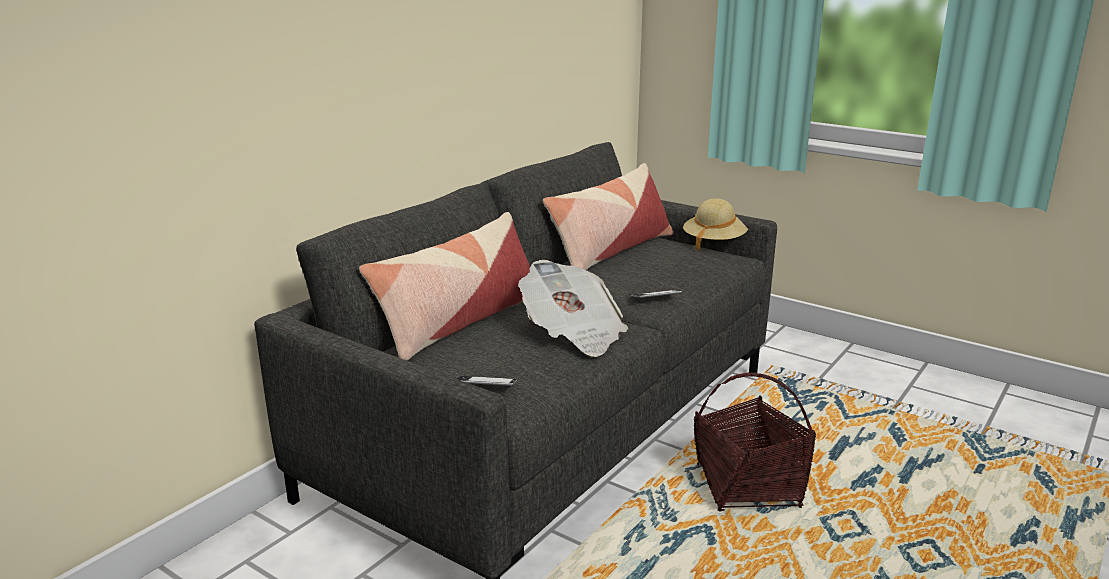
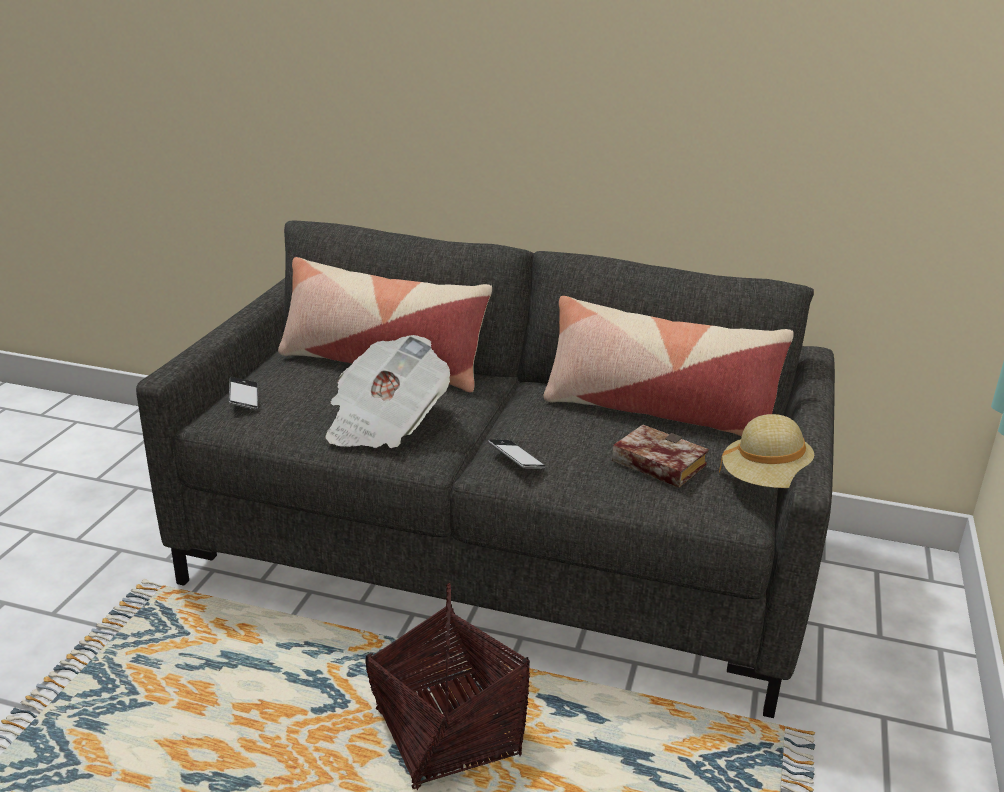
camera: 70 degrees right, 5 degrees up
(680, 263) = (654, 463): none -> book

